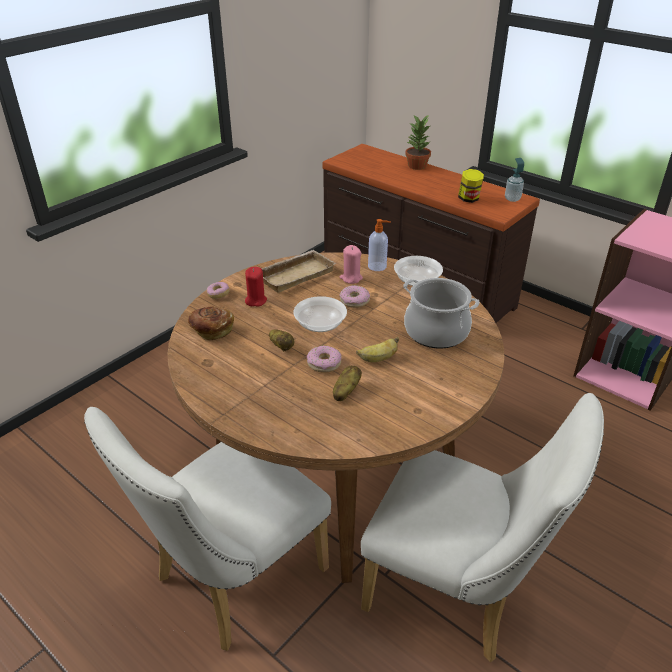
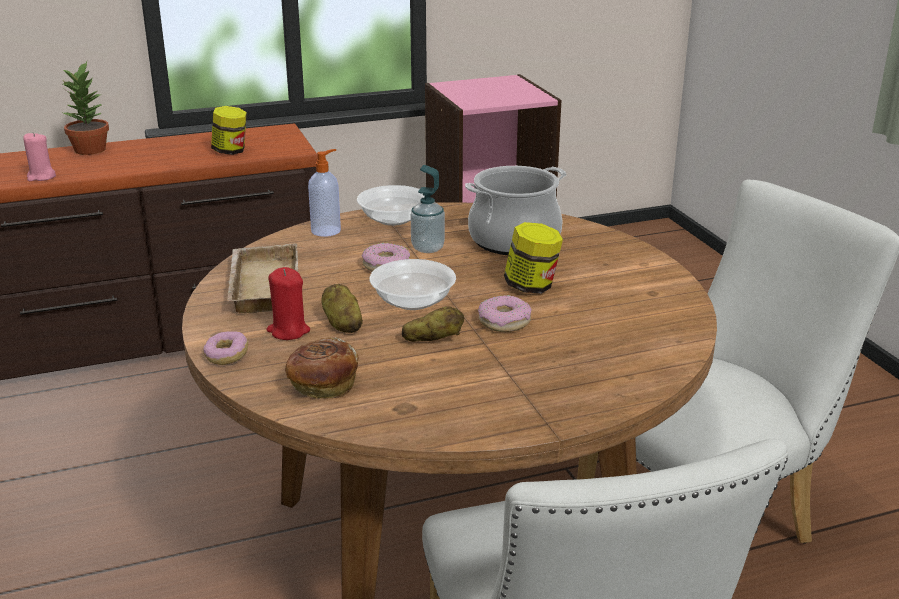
camera: 60 degrees left, 10 degrees down
(346, 391) = (578, 323): potato -> potato (342, 324)
(351, 278) = (329, 253): pink candle -> pink candle (41, 177)
(378, 359) = (531, 286): banana -> jar
(512, 199) = (272, 133): soap dispenser -> soap dispenser (428, 248)

